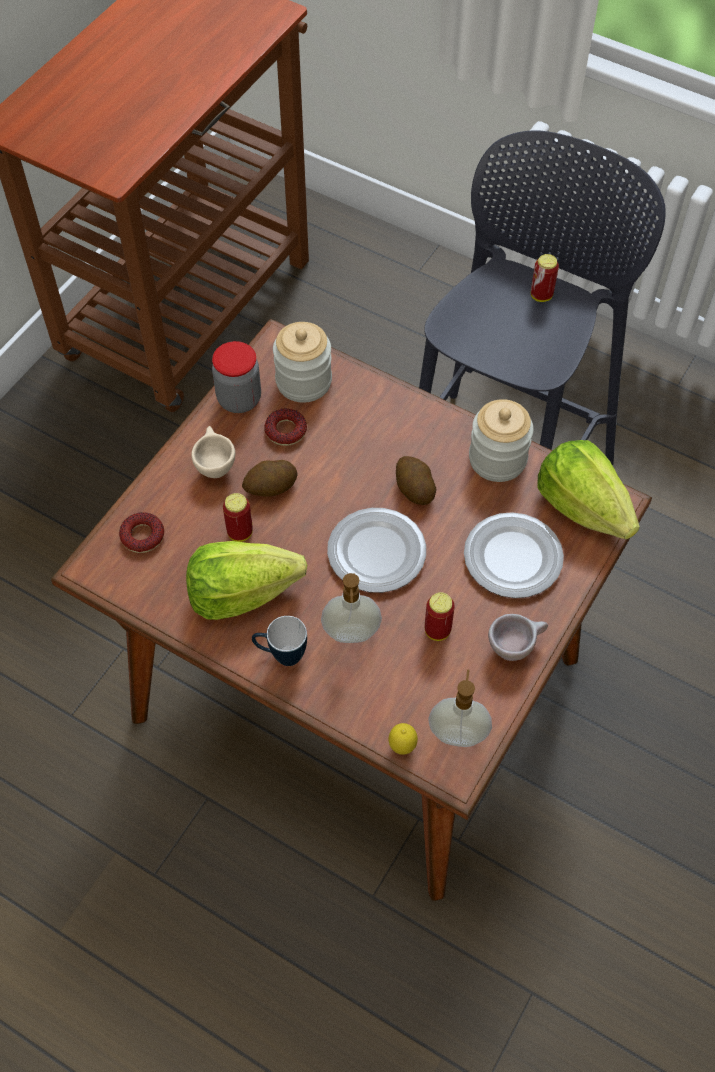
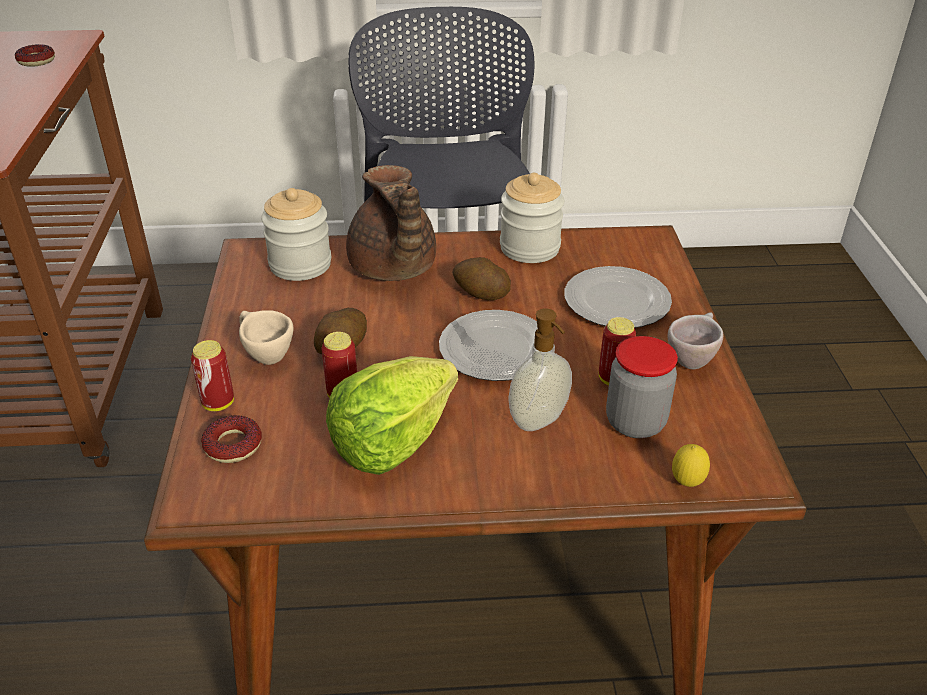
camera: 35 degrees left, 20 degrees down
(239, 399) = (245, 299): jar -> jar (635, 422)
(281, 655) = (487, 472): mug -> none
(285, 431) = (316, 303): donut -> donut (36, 61)
(369, 424) = (393, 269): none -> brown teapot
(458, 734) = (722, 446): soap dispenser -> none
(541, 295) = (451, 153): can -> can (218, 403)
(583, 507) = (631, 249): lettuce -> none

